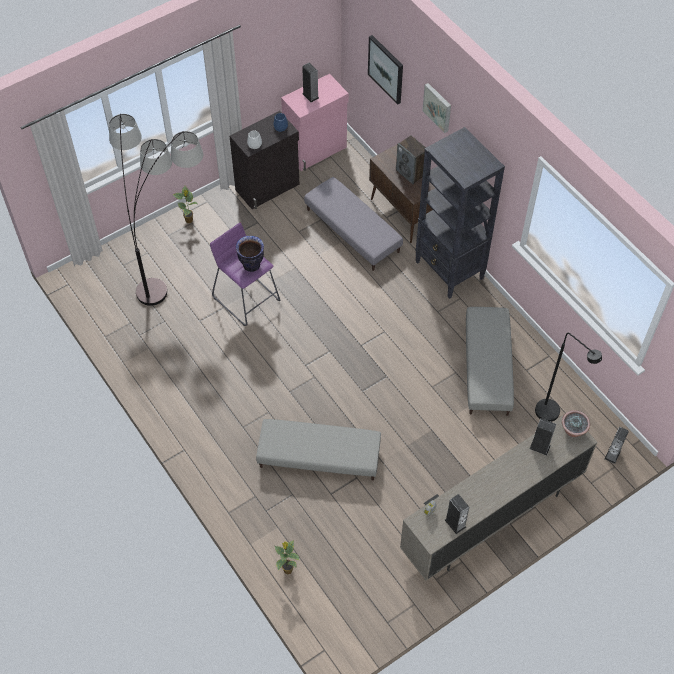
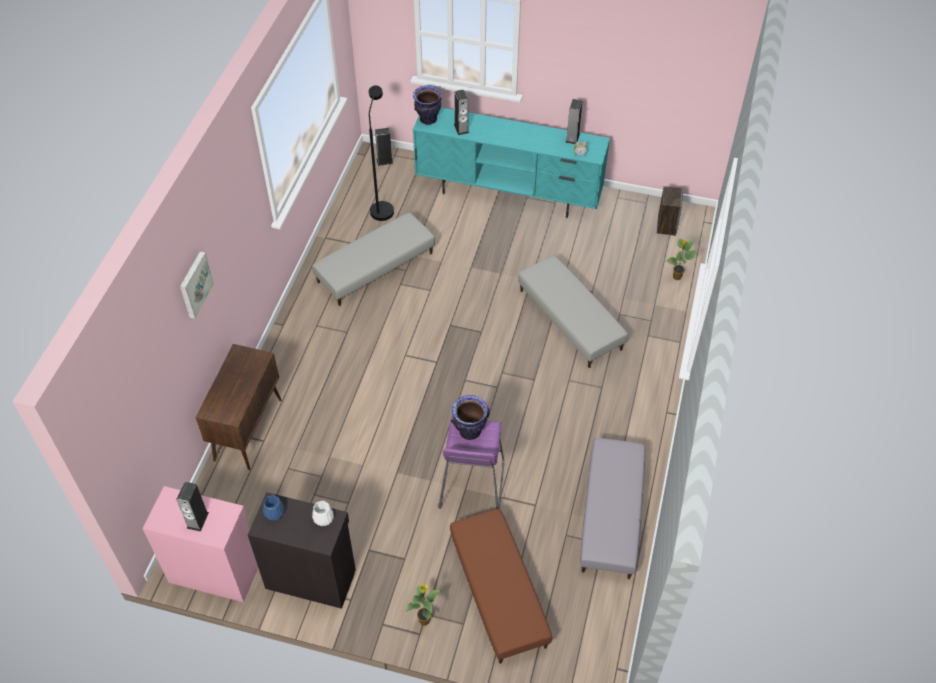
camera: 130 degrees left, 5 degrees down
(167, 263) = (499, 592): floor lamp -> brown ottoman
(352, 231) = (306, 457): grey ottoman -> grey ottoman (611, 515)
(386, 69) = (151, 385): picture -> none
(411, 173) = (230, 380): speaker -> speaker (666, 225)
(449, 271) = (290, 351): black bookcase -> none
(491, 519) = (509, 194): beige tv stand -> turquoise tv stand
(573, 431) = (428, 119): potted plant -> vase

